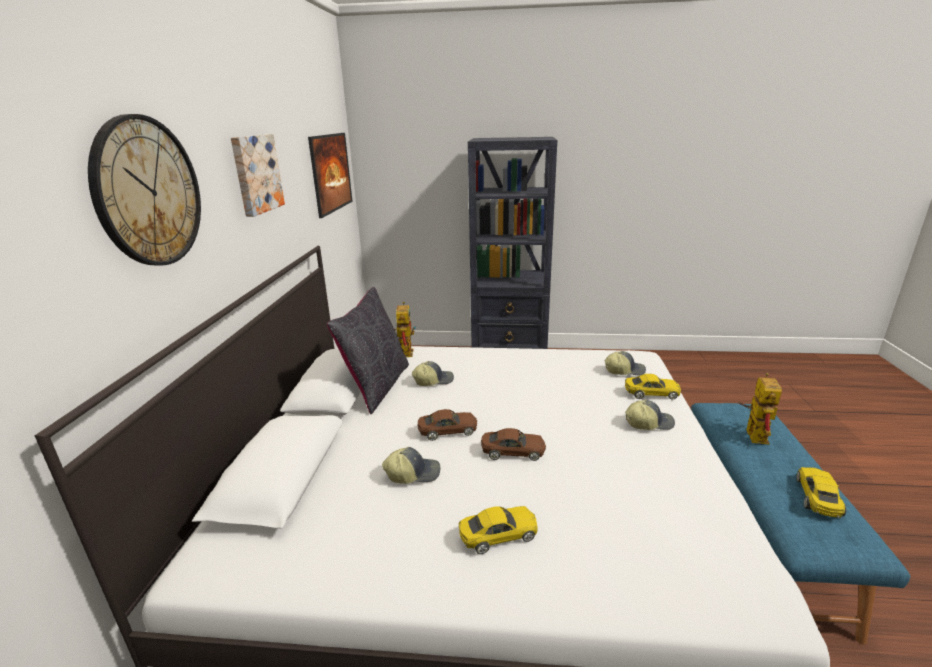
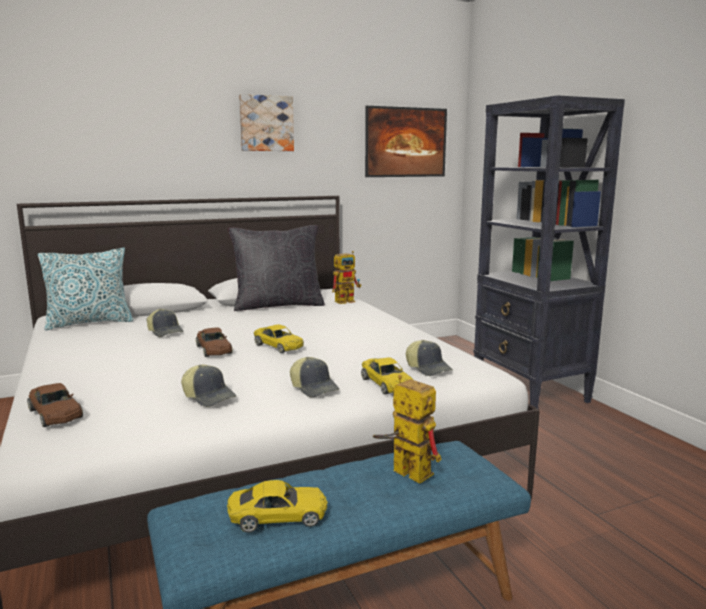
camera: 60 degrees right, 10 degrees down
(148, 192) = (142, 116): wall clock -> none
(292, 535) = (90, 323): none -> pillow
(433, 380) = (306, 315): cap -> cap (209, 397)
(448, 430) = (229, 330): brown toy car -> brown toy car (55, 413)
(498, 534) = (104, 360): yellow toy car -> yellow toy car (278, 346)
(752, 433) = (403, 471): toy robot -> toy robot turned 120 degrees counterclockwise

